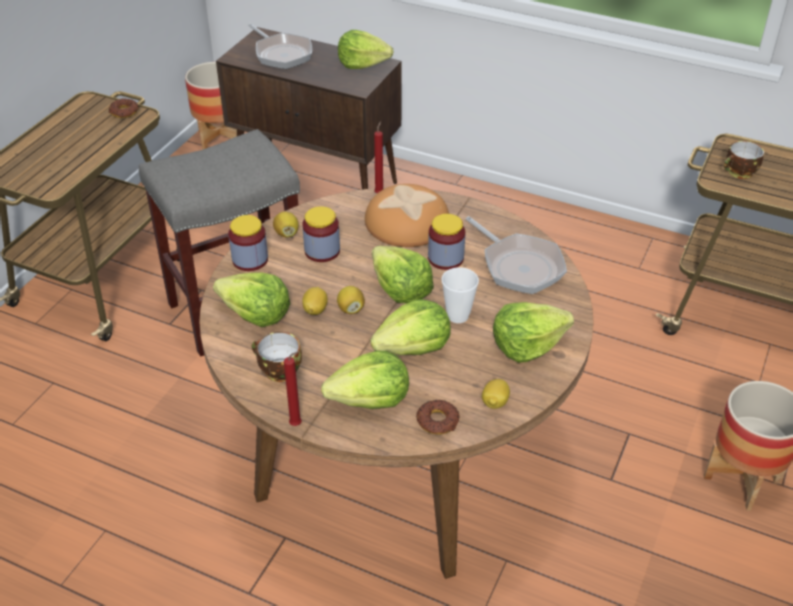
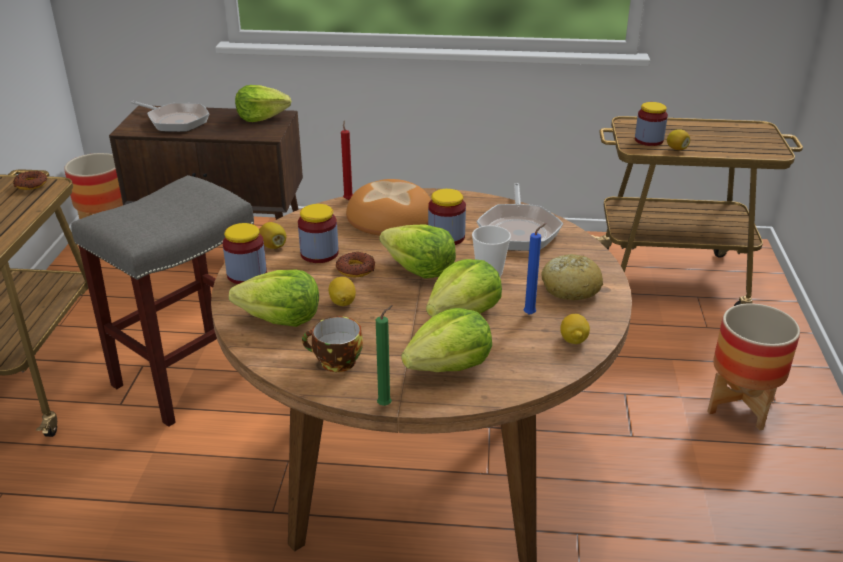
camera: 20 degrees left, 10 degrees down
(297, 424) = (386, 404): red candle -> green candle
(350, 309) = (379, 294): lemon -> lemon (676, 149)
(438, 421) = (529, 368): donut -> donut (356, 269)
(473, 364) = (531, 314): none -> blue candle
(519, 266) = (519, 230): frying pan -> frying pan turned 60 degrees clockwise
(527, 345) = (570, 288): lettuce -> bread
(739, 173) = (648, 140): cup -> jar

